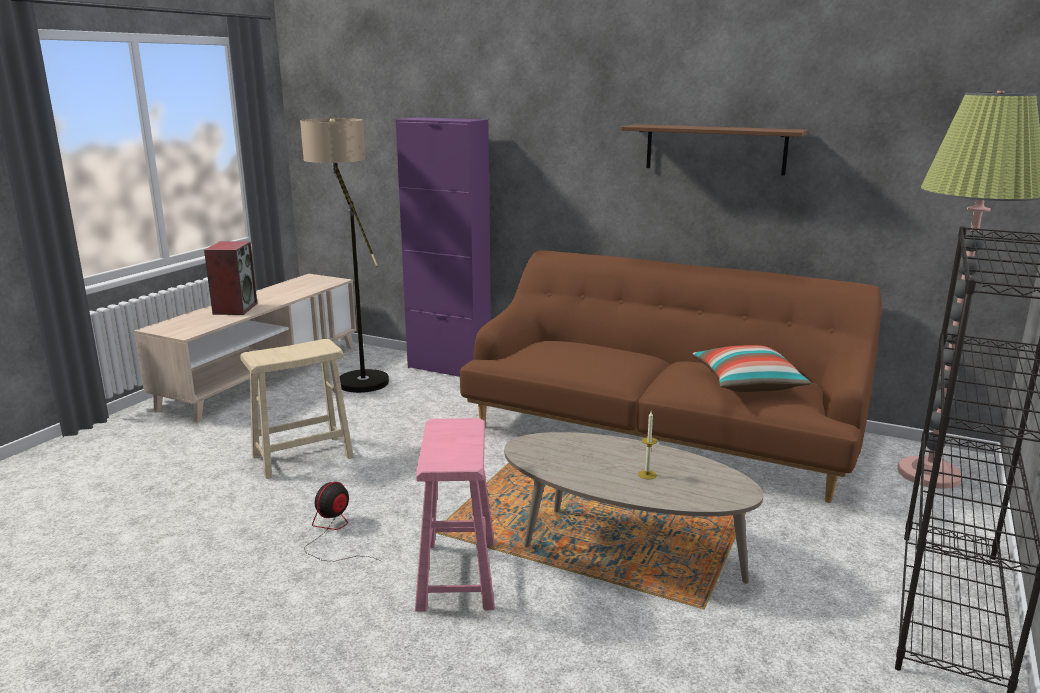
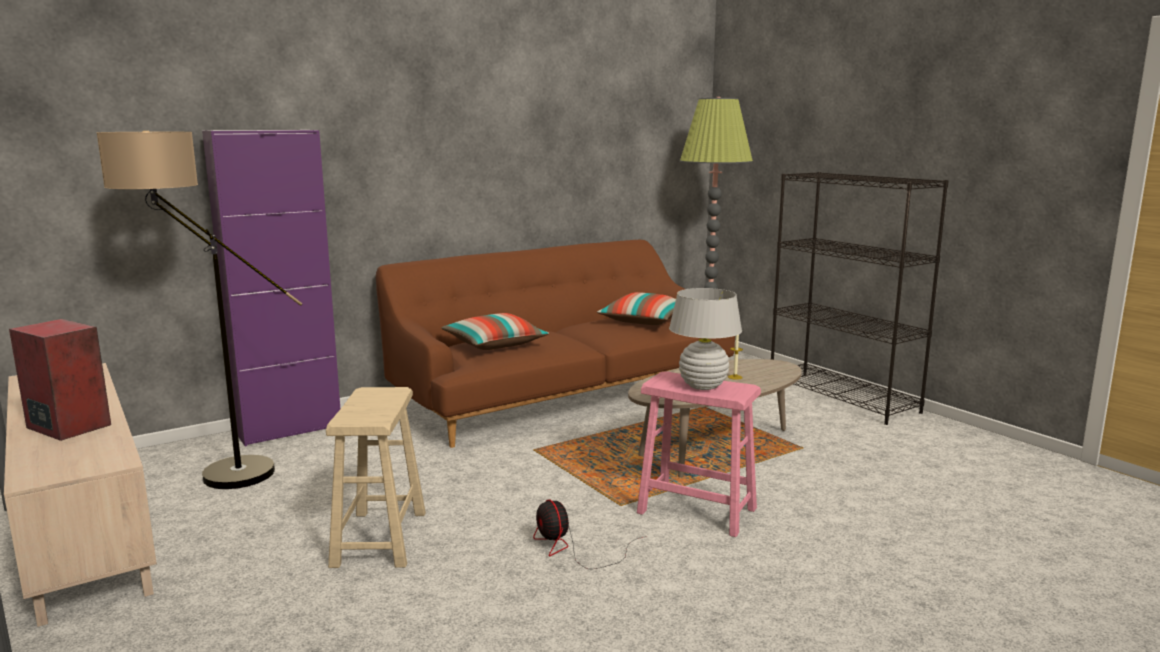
camera: 60 degrees left, 5 degrees down
(450, 444) = (703, 386): none -> white table lamp
(558, 351) = (495, 345): none -> pillow
(715, 149) = (525, 148): shelf -> none

